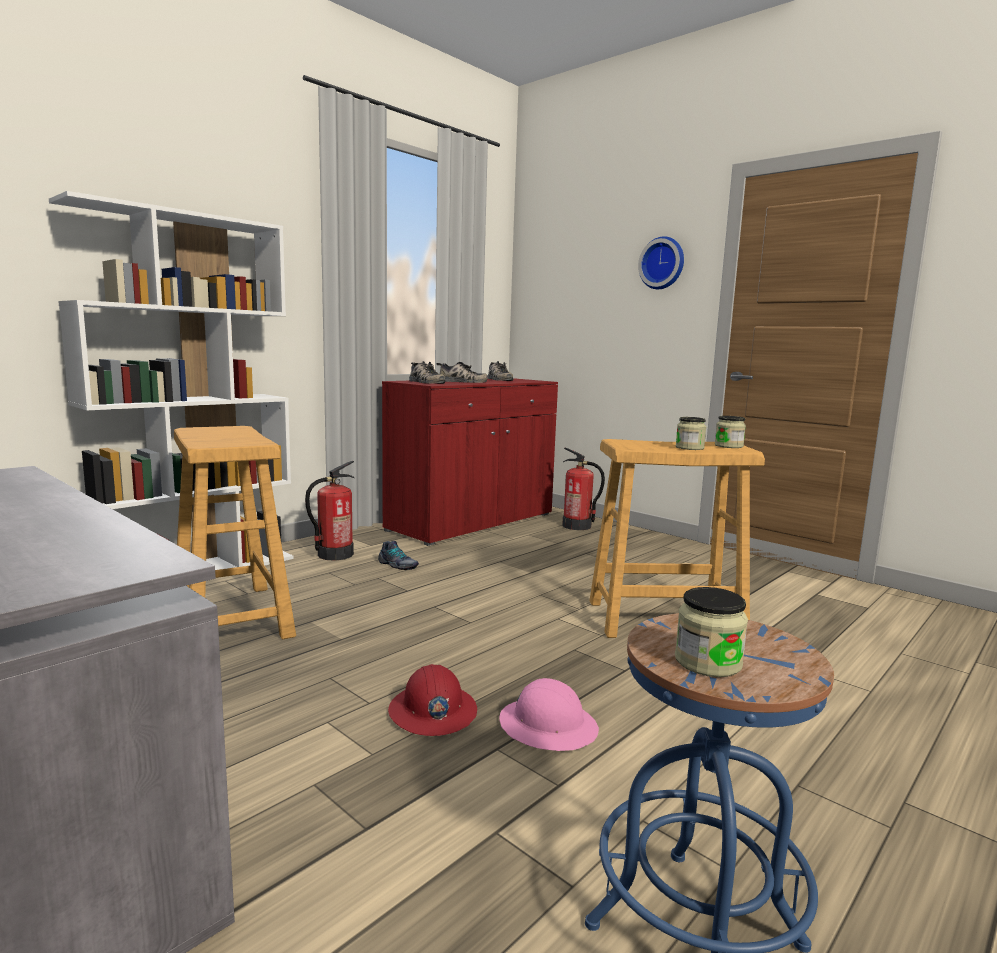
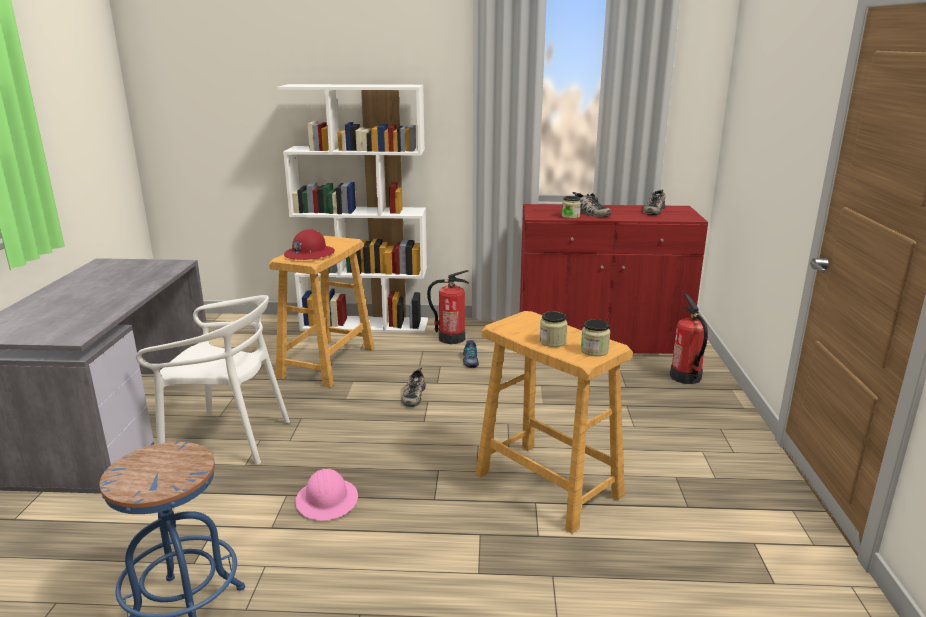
camera: 50 degrees right, 10 degrees up
(274, 745) = (227, 438): none -> white chair
(425, 382) = (549, 210): shoe -> shoe (413, 395)
(432, 712) = (301, 461): red hard hat -> red hard hat (309, 254)
(663, 263) = (802, 105): wall clock -> none
(708, 662) = (137, 468): jar -> jar (570, 216)

